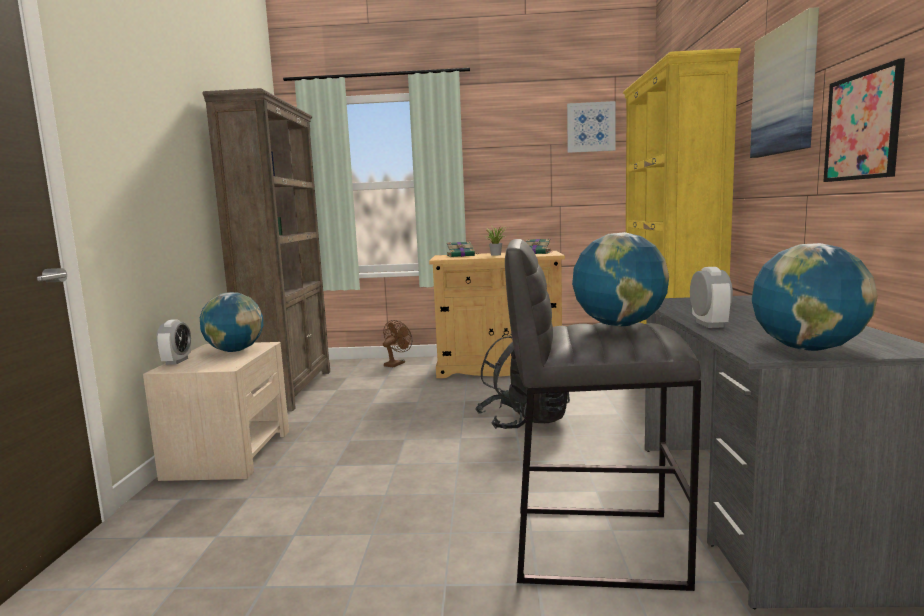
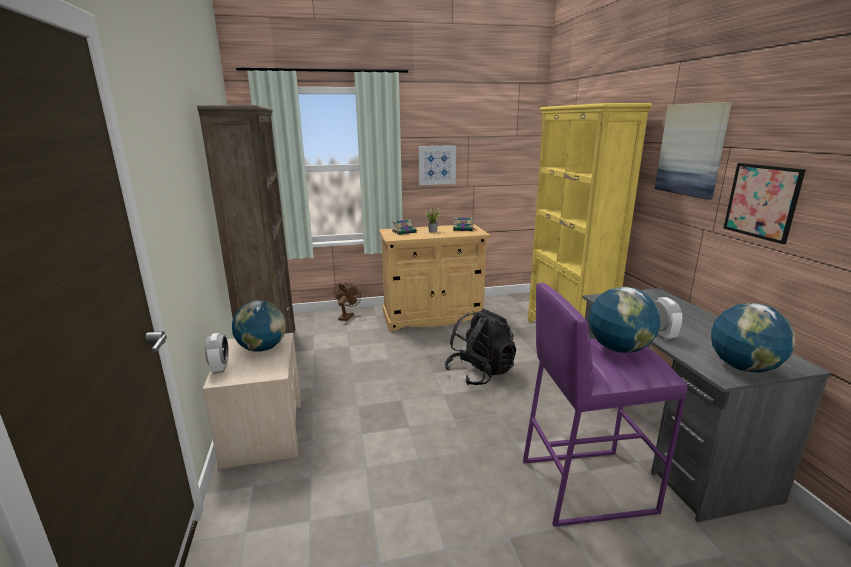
camera: 15 degrees left, 10 degrees up
(590, 127) = (499, 124): picture -> picture (437, 165)
(594, 544) = (585, 484): grey stool -> purple stool

